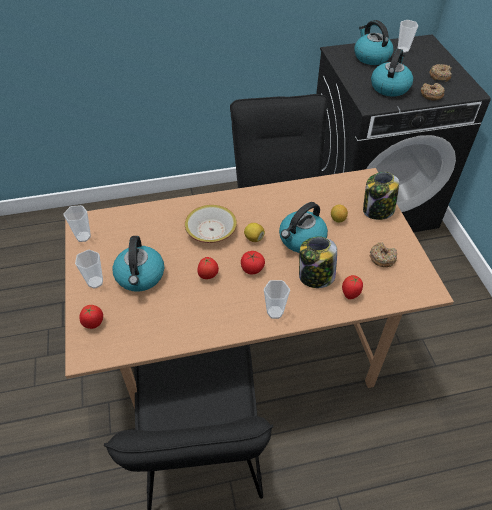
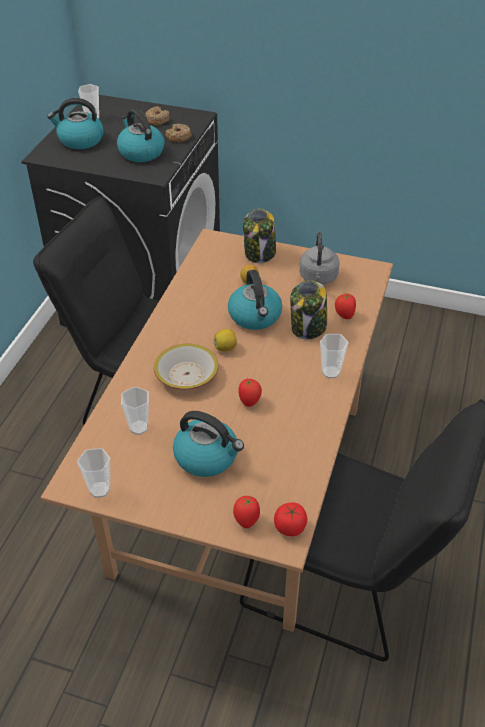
camera: 60 degrees left, 5 degrees down
(95, 282) = (185, 500): cup -> cup (139, 427)
(252, 269) = (265, 366): tomato -> tomato (290, 527)
(382, 258) = (318, 278): donut -> grey kettle

